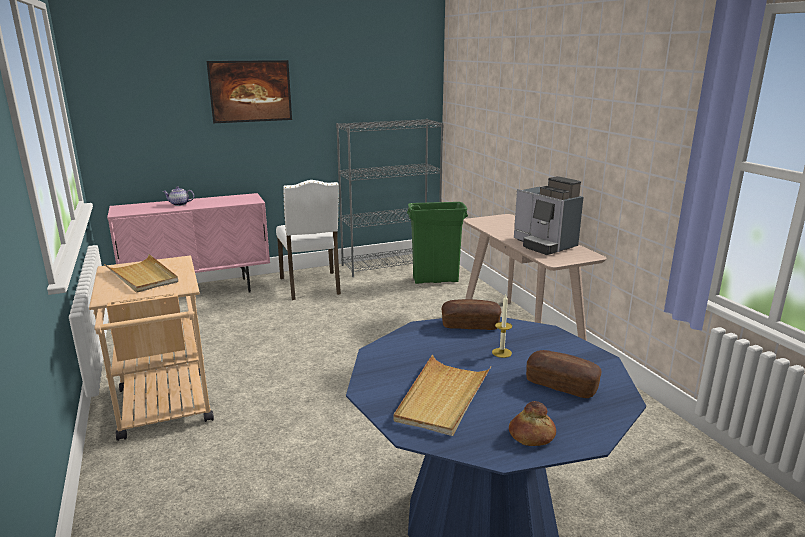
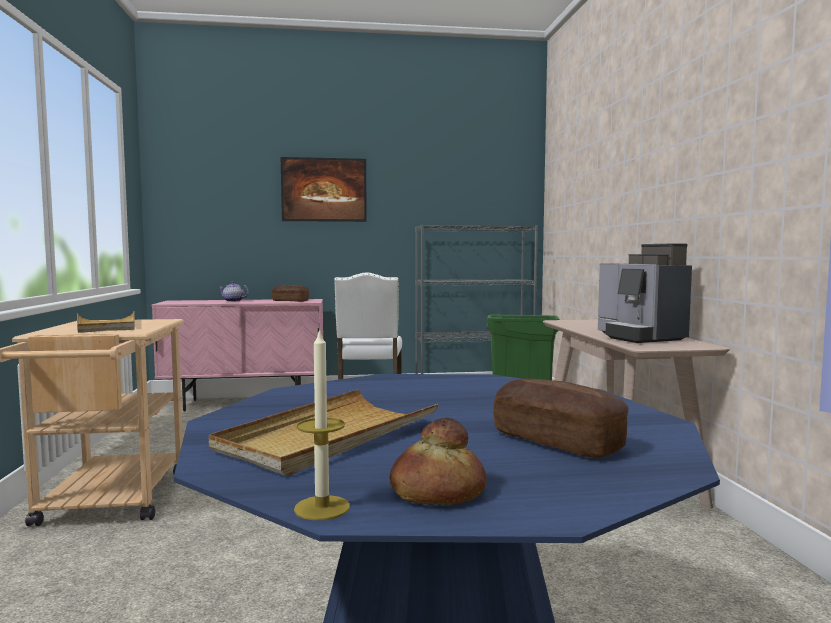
camera: 15 degrees right, 15 degrees down
(470, 325) = (462, 380): bread -> bread (290, 301)
(501, 353) = (483, 404): candle -> candle (322, 508)

